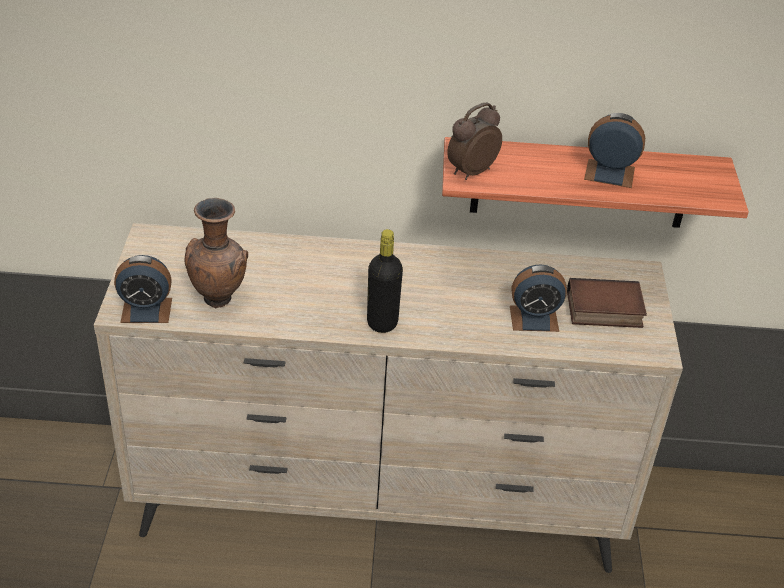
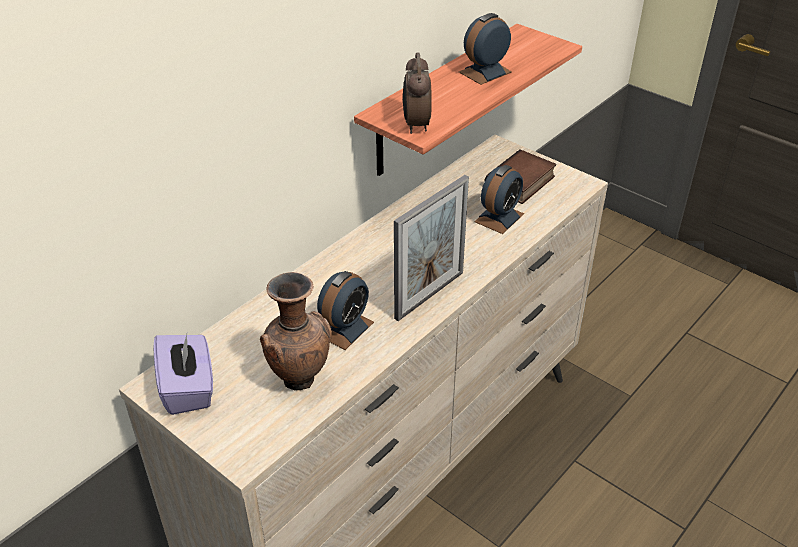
camera: 50 degrees left, 0 degrees up
(146, 310) = (262, 438): alarm clock -> alarm clock (344, 328)
(161, 252) = (189, 388): none -> purple tissue box
(382, 322) = (429, 295): black bottle -> picture frame

